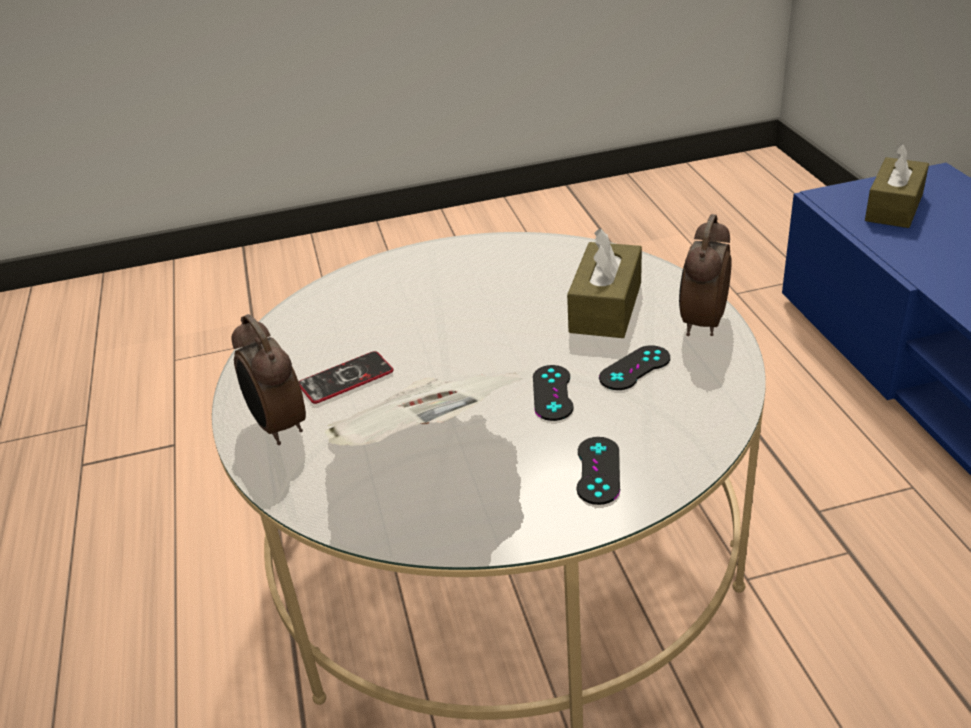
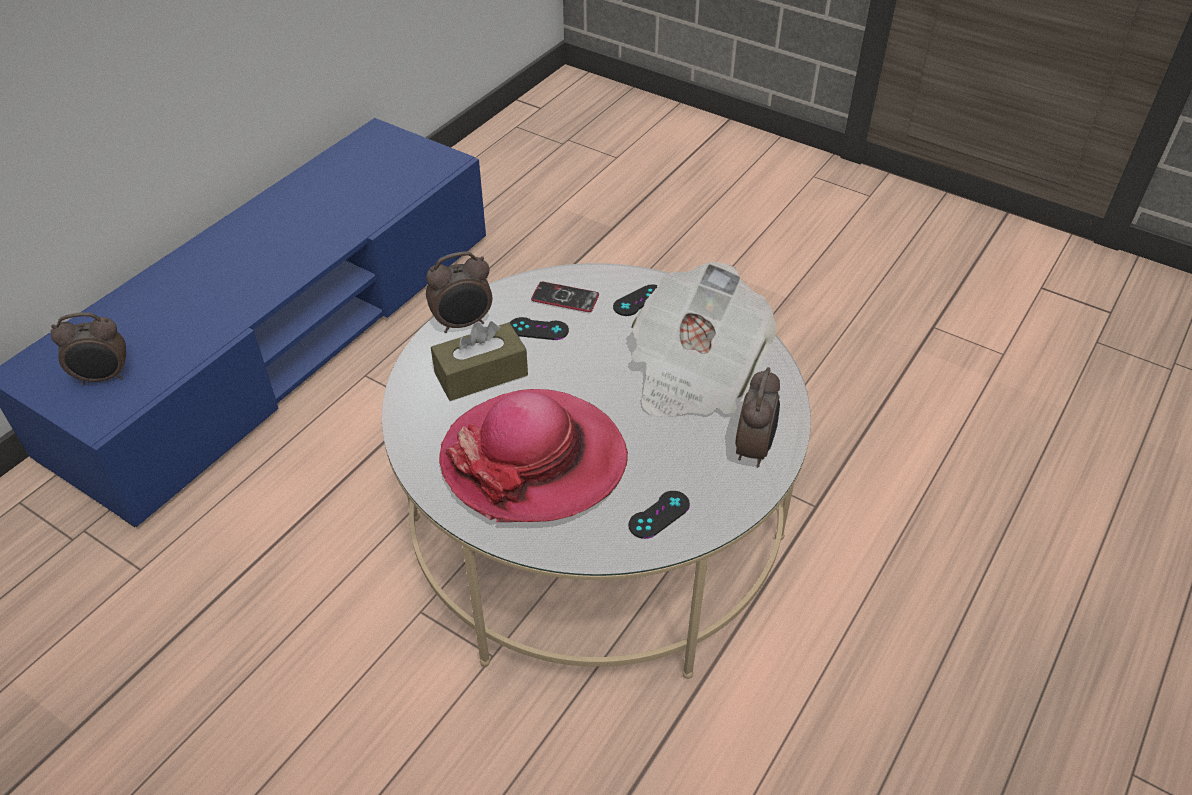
camera: 135 degrees left, 10 degrees up
(346, 379) = (681, 451): phone -> phone (565, 298)
(457, 295) = (534, 460): none -> hat
(552, 393) = (595, 349): black game controller -> black game controller (659, 515)
(894, 207) = (104, 377): brown tissue box -> alarm clock

